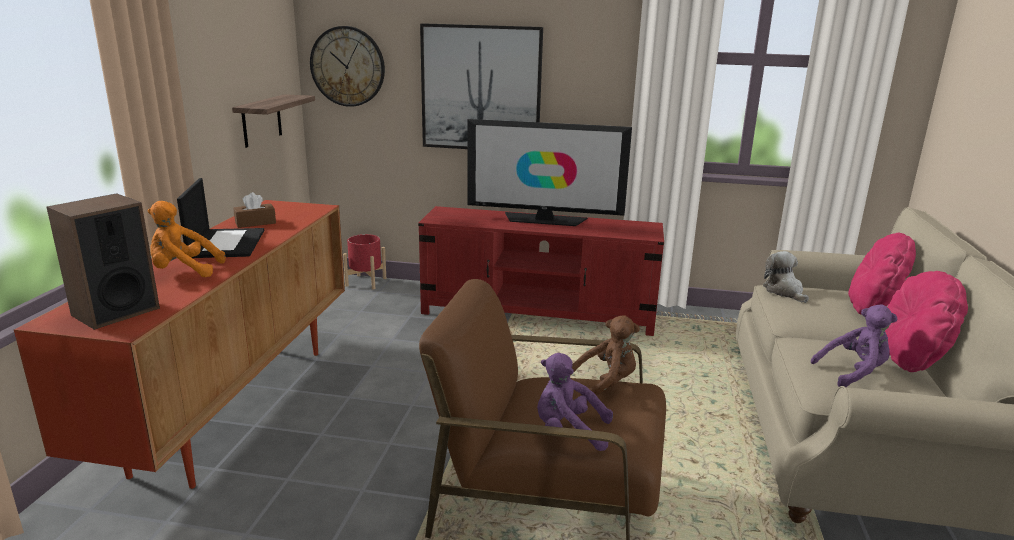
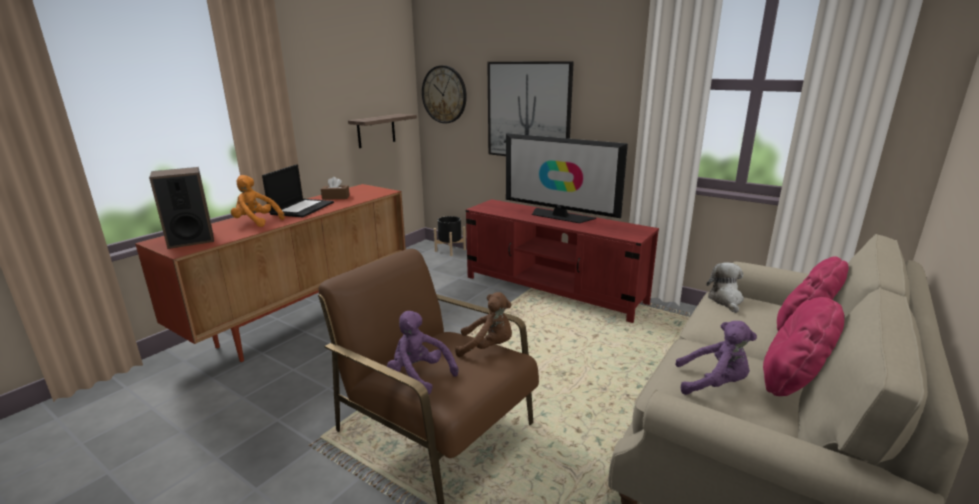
camera: 25 degrees right, 0 degrees up
(365, 282) = (450, 250): red planter -> black planter

